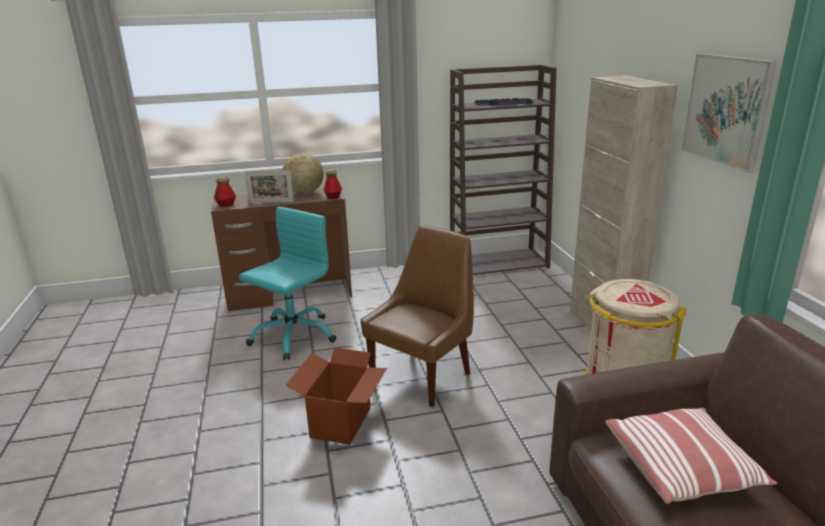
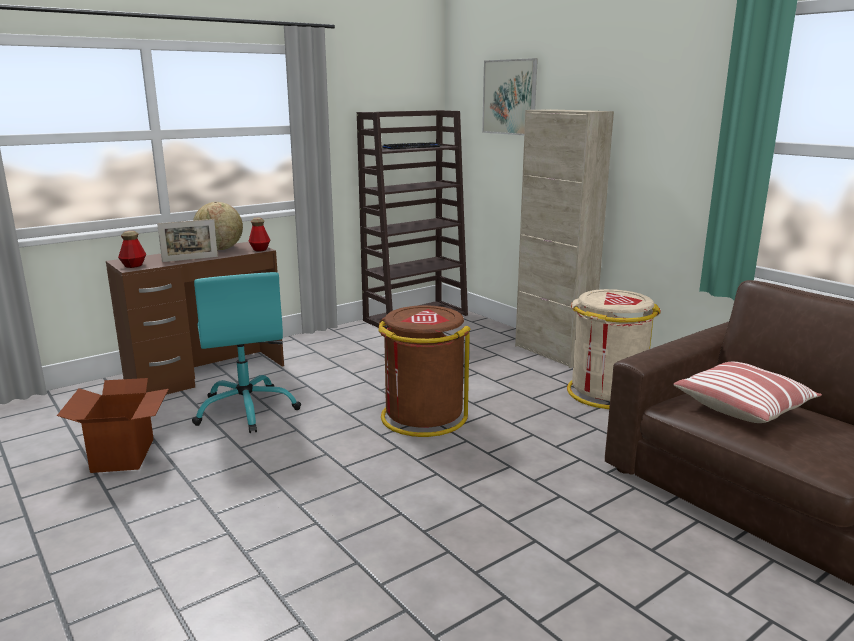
camera: 25 degrees left, 5 degrees down
(293, 335) = (247, 410): turquoise office chair -> turquoise office chair turned 150 degrees clockwise
(342, 422) = (374, 471): cardboard box -> cardboard box (124, 455)
(423, 375) = (422, 417): brown chair -> brown trash can
(726, 110) = (665, 127): picture -> picture (509, 97)

